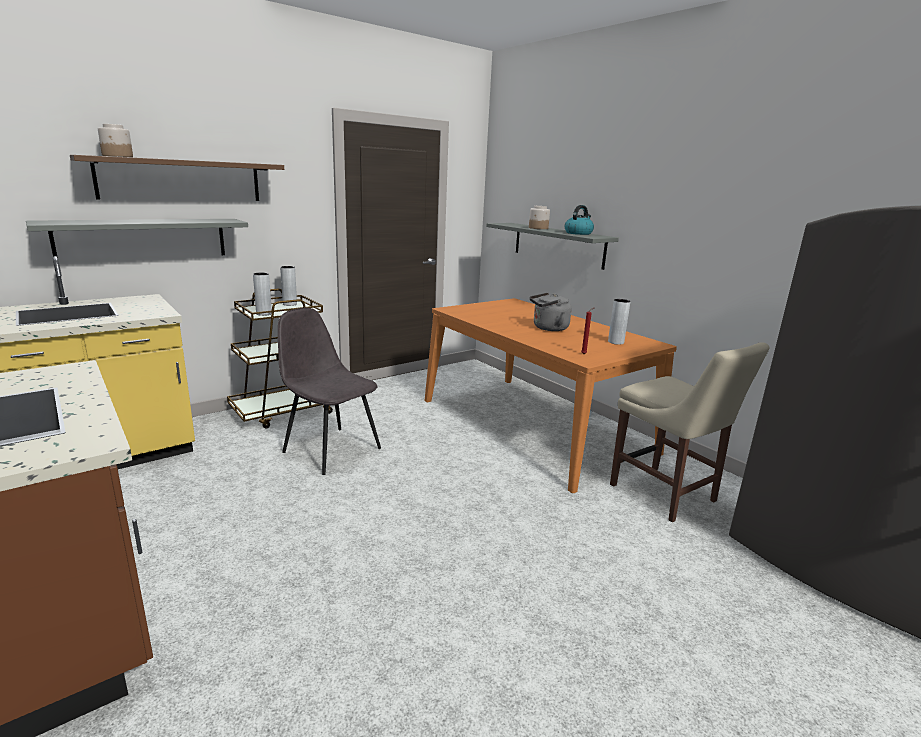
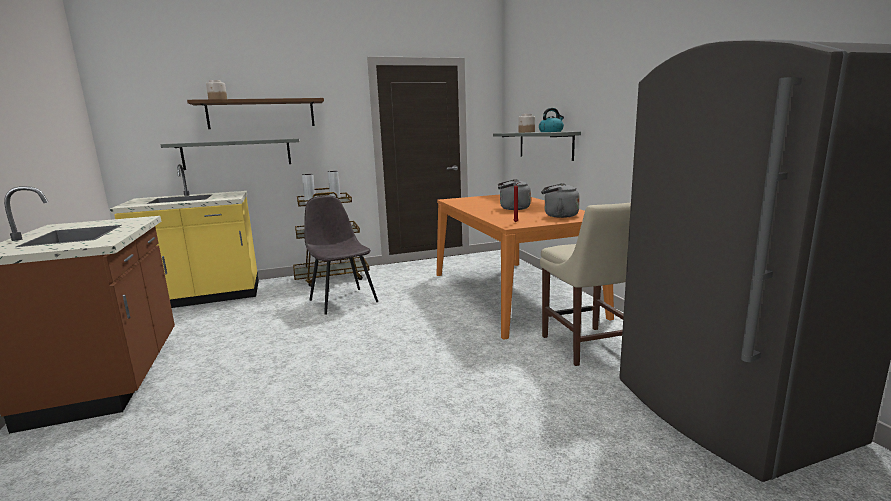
camera: 20 degrees right, 5 degrees down
(616, 342) = (558, 215): grey vase -> grey kettle

